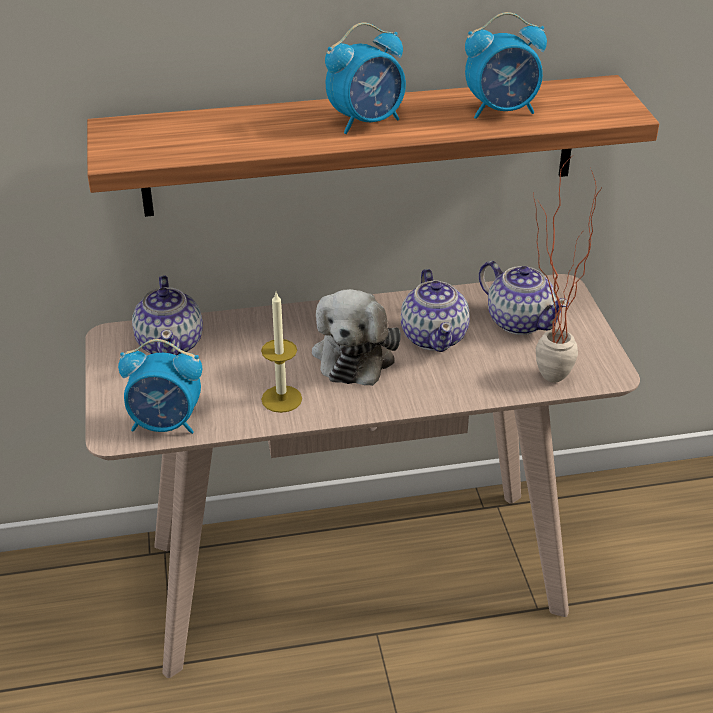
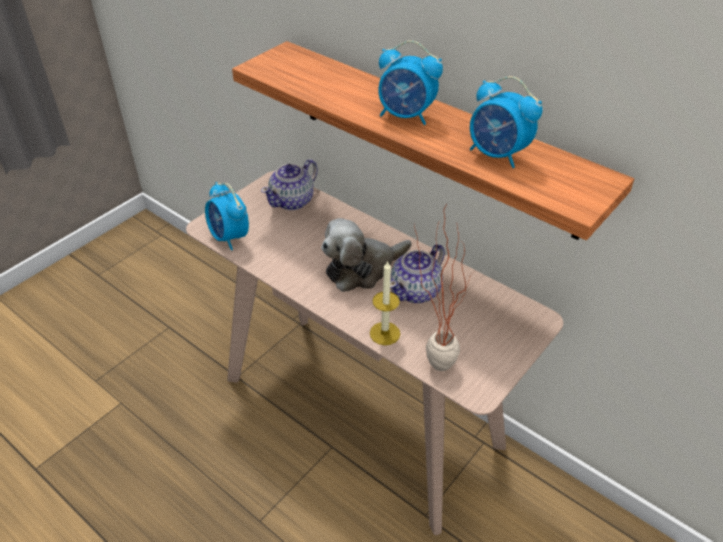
camera: 50 degrees right, 5 degrees up
(281, 399) = (291, 264): candle -> candle (385, 333)
(519, 321) = (478, 319): teapot -> none

